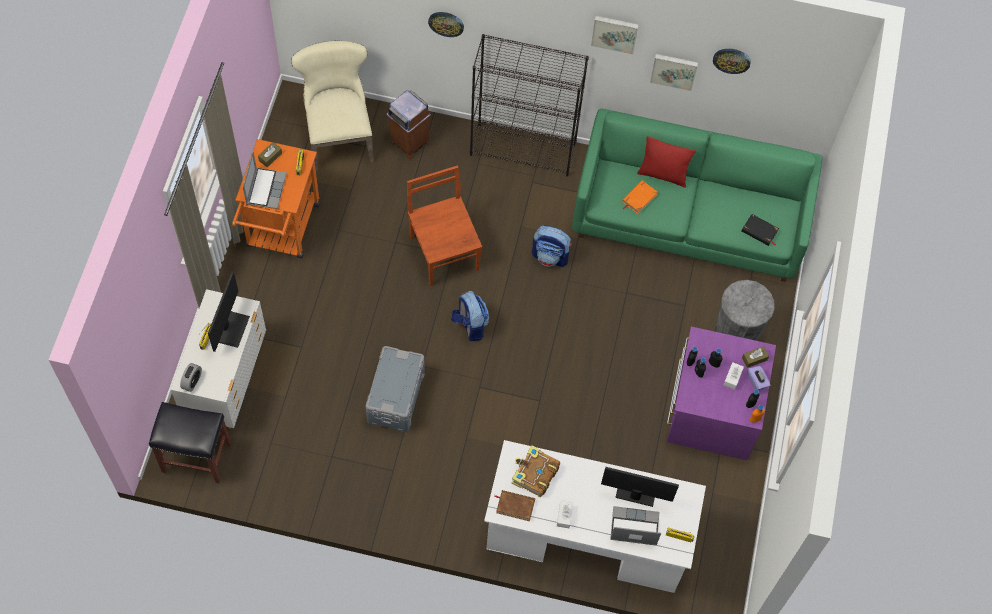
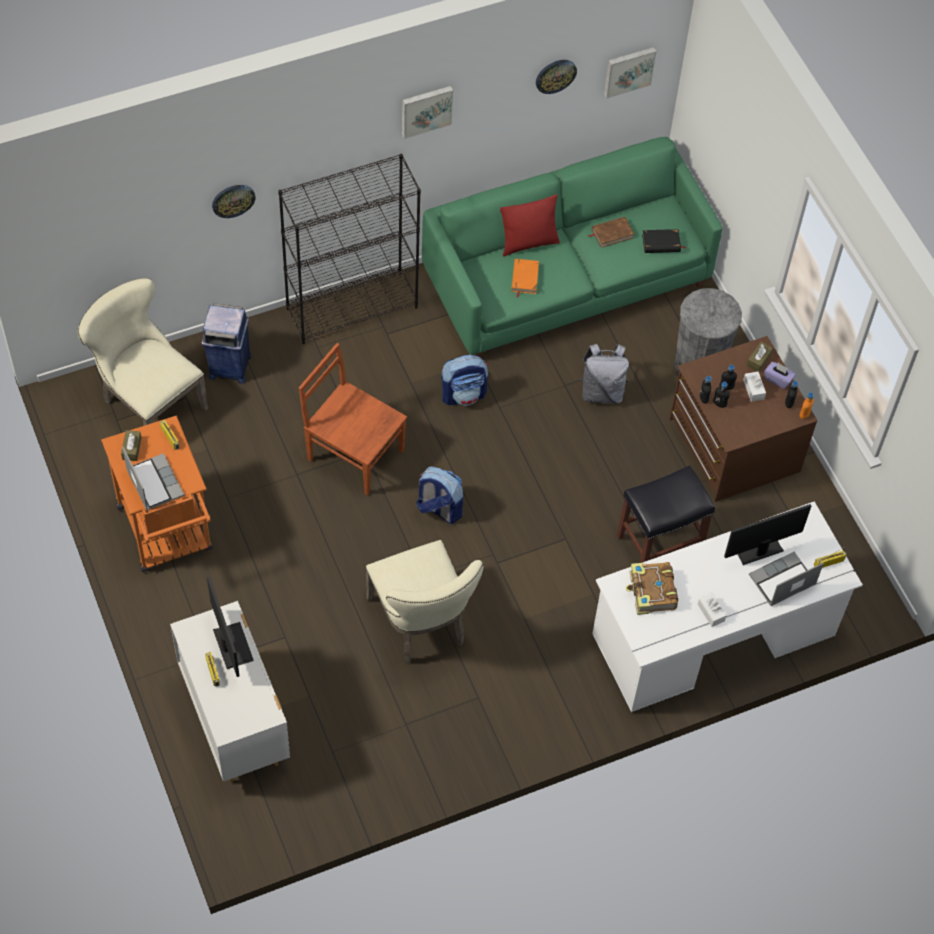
camera: 35 degrees left, 5 degrees down
(192, 381) = (234, 724): alarm clock -> none
(197, 457) = (267, 815): black stool -> black stool (660, 544)
(395, 397) = (421, 625): grey storage box -> beige chair
(409, 141) = (229, 366): brown trash can -> blue trash can
(515, 506) = (658, 633): brown book -> brown book (612, 233)
(649, 313) = (602, 392): none -> grey backpack
(674, 70) = (496, 121): picture -> picture (628, 70)
(712, 410) = (732, 445): purple dresser -> brown dresser

